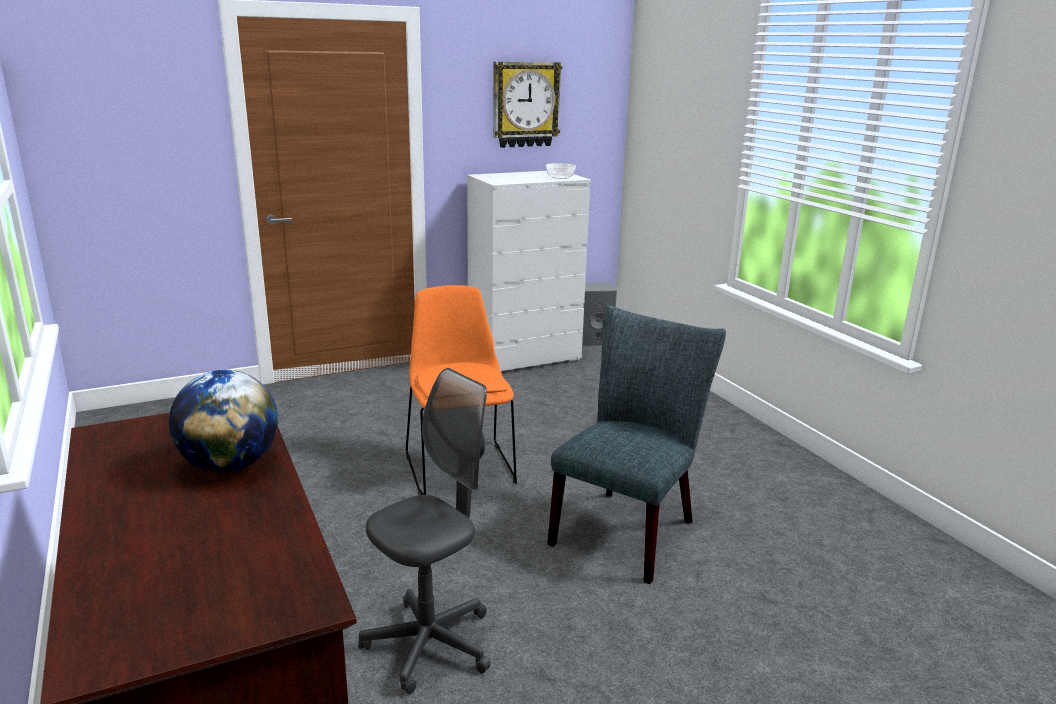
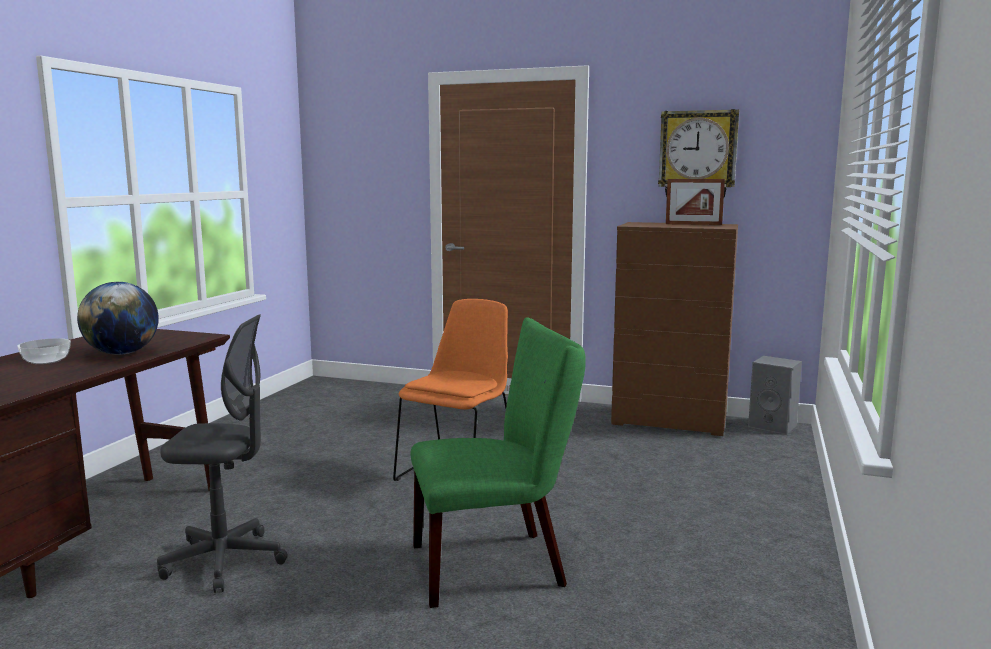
camera: 45 degrees right, 10 degrees down
(525, 357) = (670, 421): white dresser -> brown dresser
(535, 174) = (693, 224): none -> picture frame
(560, 177) = (709, 226): bowl -> bowl (47, 361)
(628, 528) = (497, 564): grey chair -> green chair

